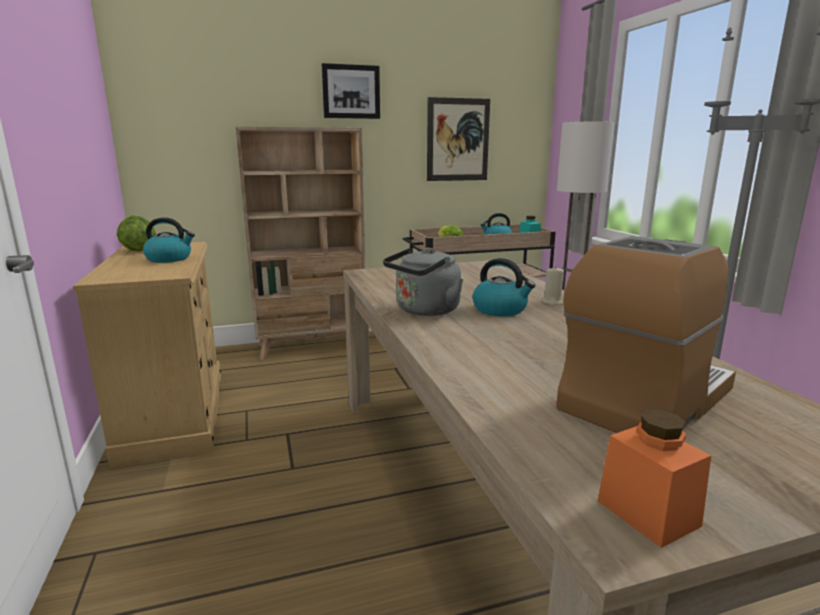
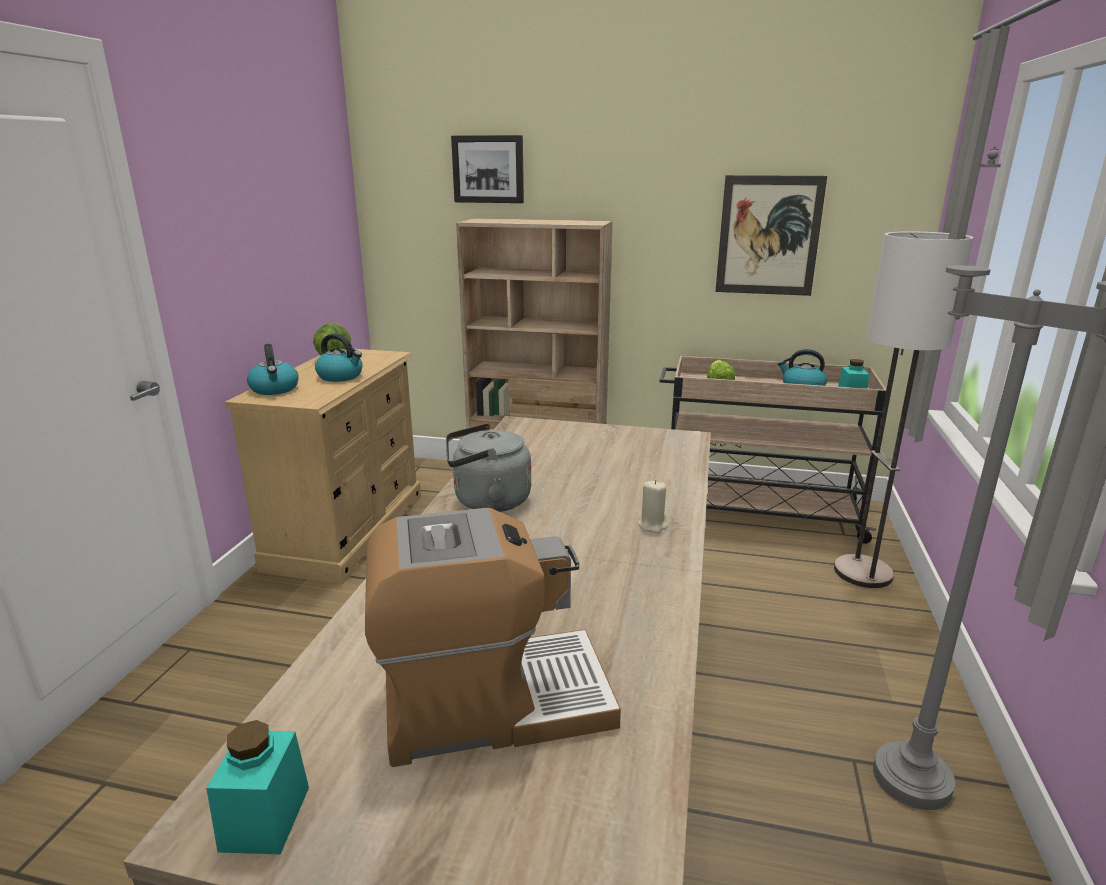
camera: 30 degrees right, 5 degrees up
(351, 92) = (616, 171): picture -> picture (488, 169)
(500, 310) = (569, 521): kettle -> kettle (275, 389)
(647, 513) = (265, 818): orange jar -> turquoise jar

